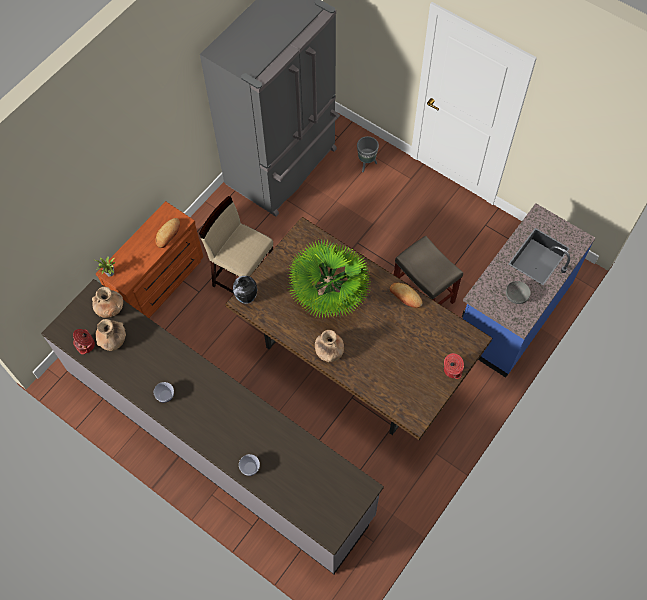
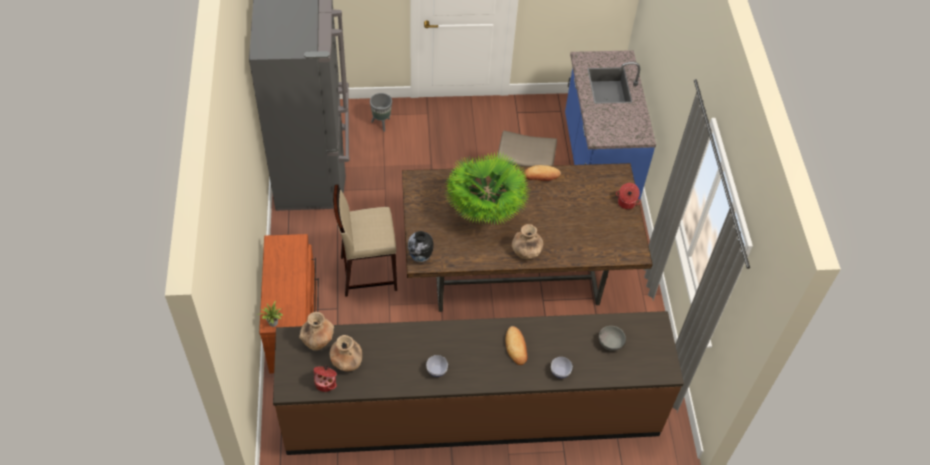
camera: 45 degrees left, 10 degrees down
(168, 234) = (294, 259): bread -> bread (516, 347)
(218, 441) = (472, 410): grey counter -> brown counter
(516, 296) = (622, 121): grey bowl -> grey bowl (609, 342)

